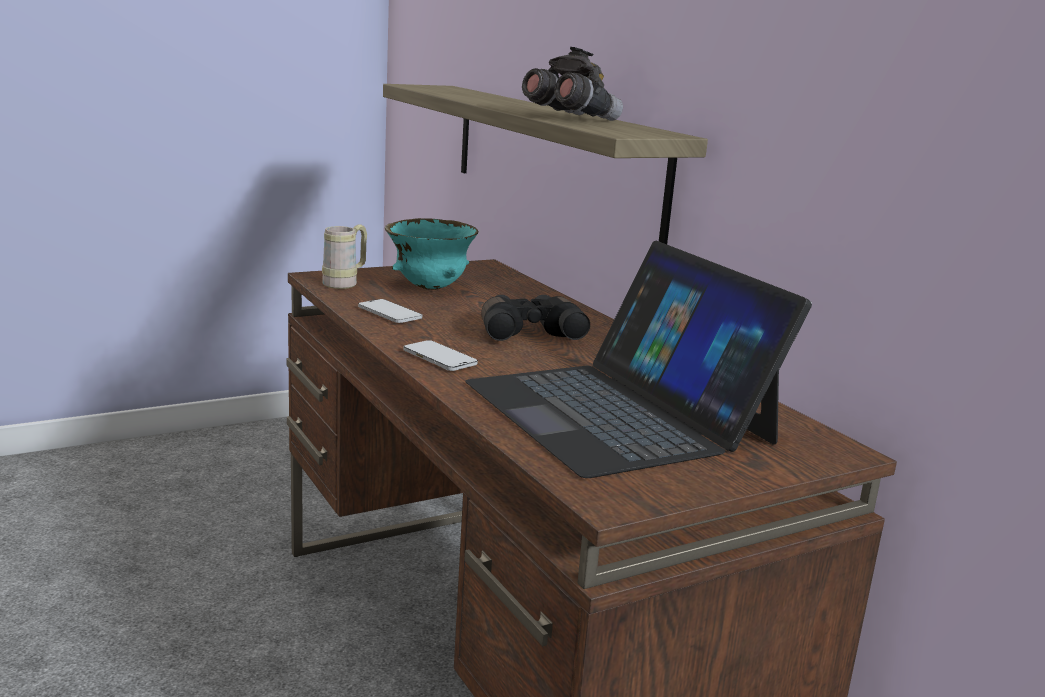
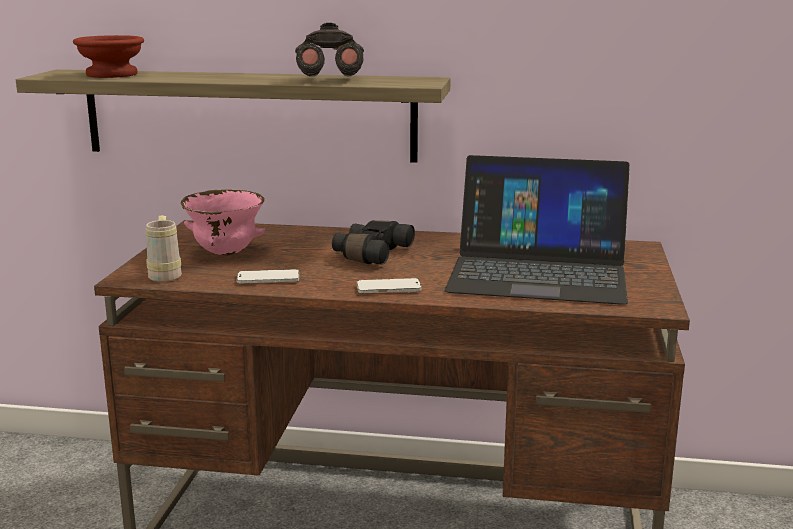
camera: 50 degrees left, 0 degrees up
(430, 288) = (225, 254): turquoise bowl -> pink bowl
(454, 91) = (112, 74): none -> brown bowl

